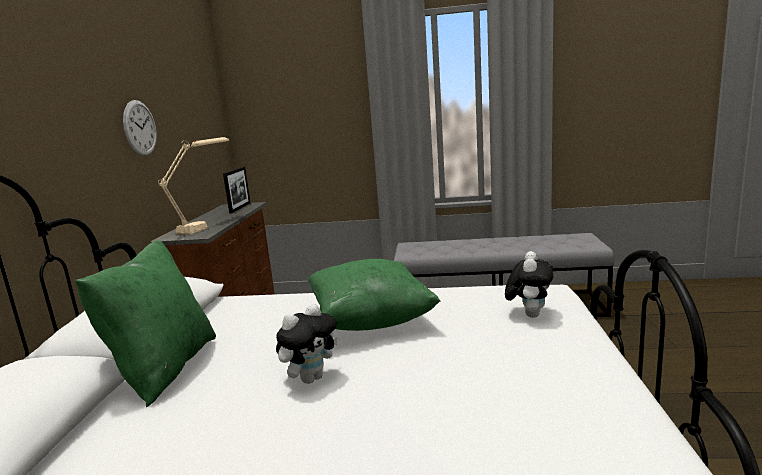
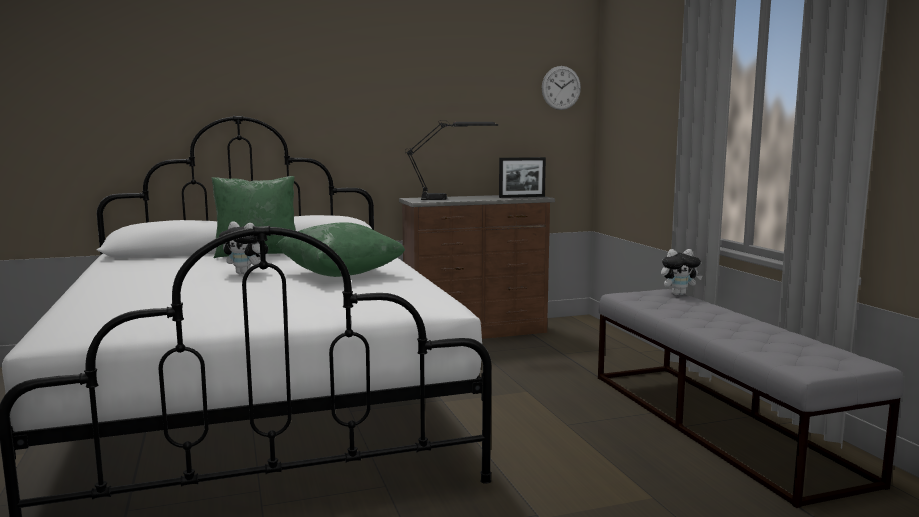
camera: 65 degrees right, 5 degrees down
(140, 128) = (426, 107): wall clock -> wall clock (561, 88)
(207, 225) = (451, 199): beige table lamp -> black table lamp
(529, 314) = (369, 304): plush toy -> plush toy (679, 294)

